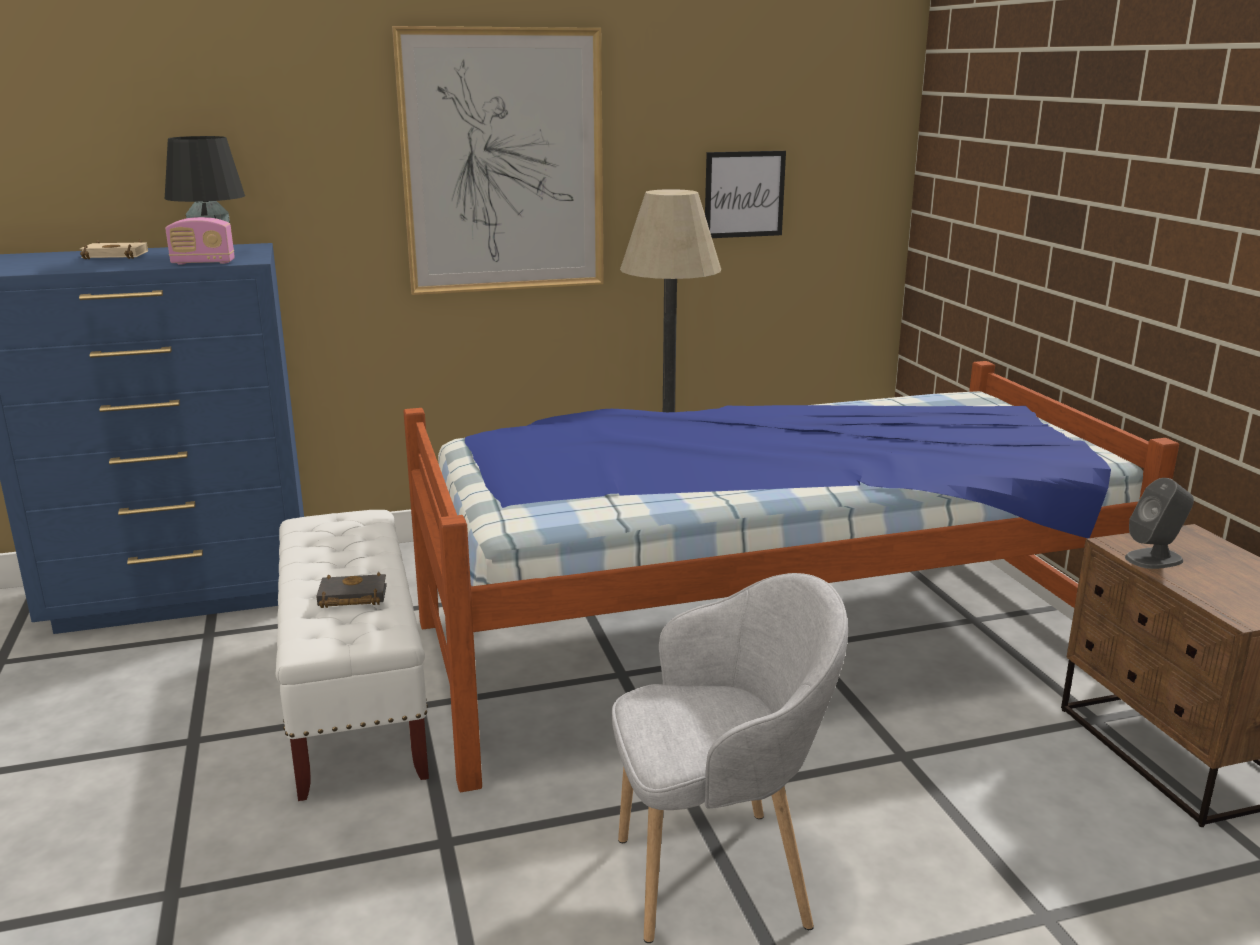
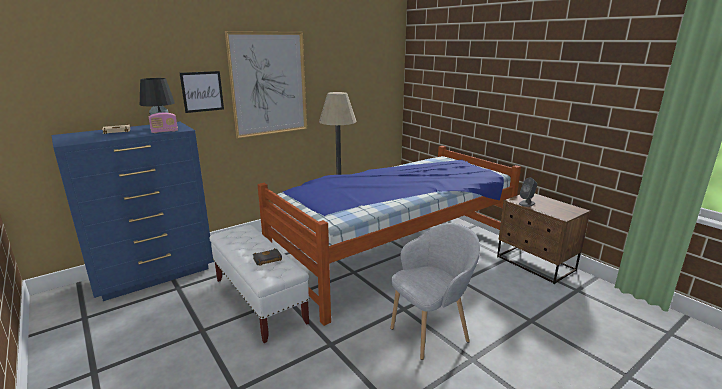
camera: 20 degrees left, 0 degrees up
(744, 194) = (352, 92): picture -> picture (202, 91)

